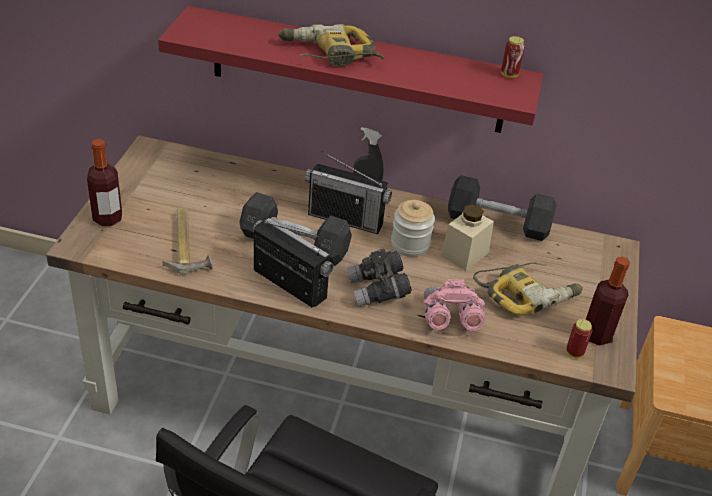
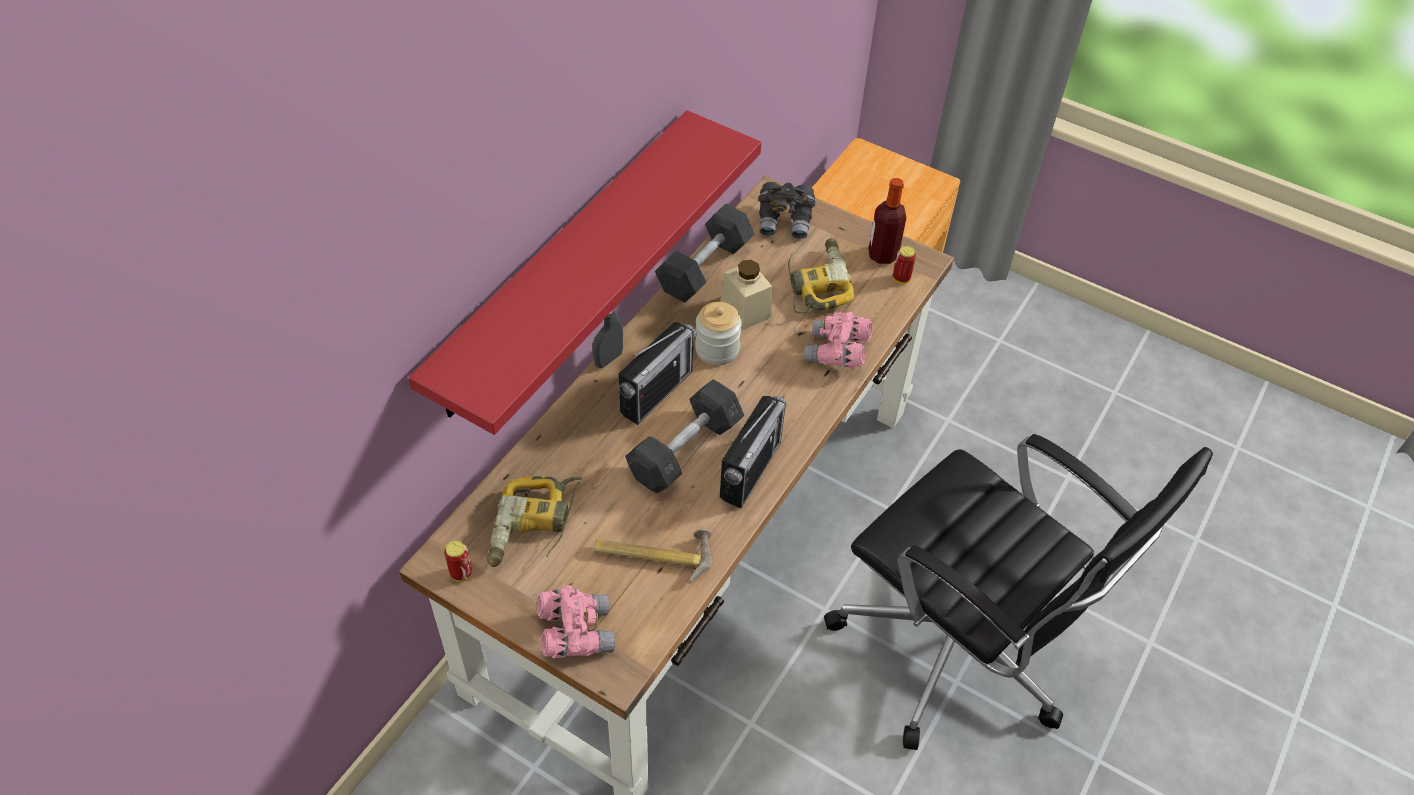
camera: 70 degrees left, 10 degrees up
(107, 218) = (575, 632): bottle -> pink binoculars
(289, 284) = (750, 470): radio -> radio turned 150 degrees clockwise
(329, 55) = (593, 266): power drill -> power drill (534, 527)
(378, 291) = (782, 397): grey binoculars -> grey binoculars (785, 221)
(509, 75) = (684, 135): can -> can (461, 573)

